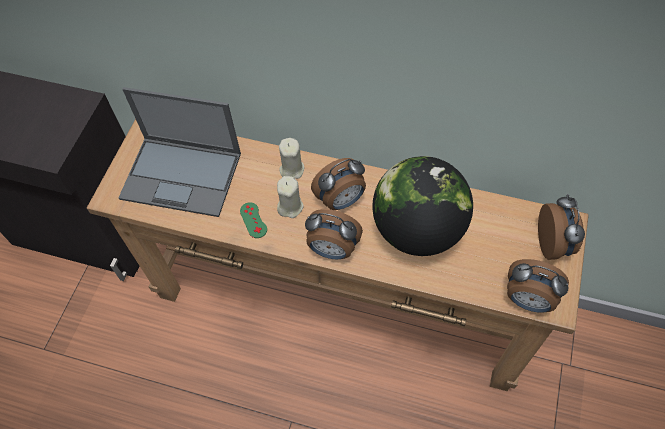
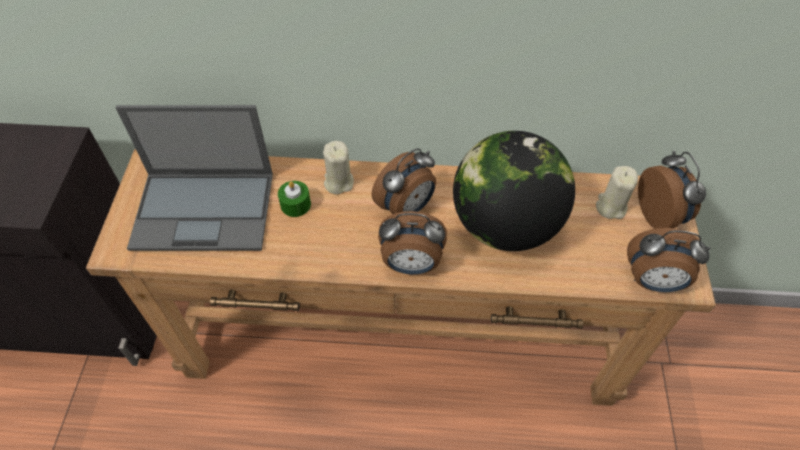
camera: 15 degrees left, 5 degrees down
(253, 183) = (295, 204): none -> green candle
(253, 220) = (306, 247): green game controller -> none
(290, 206) = (347, 224): beige candle -> beige candle (610, 206)

